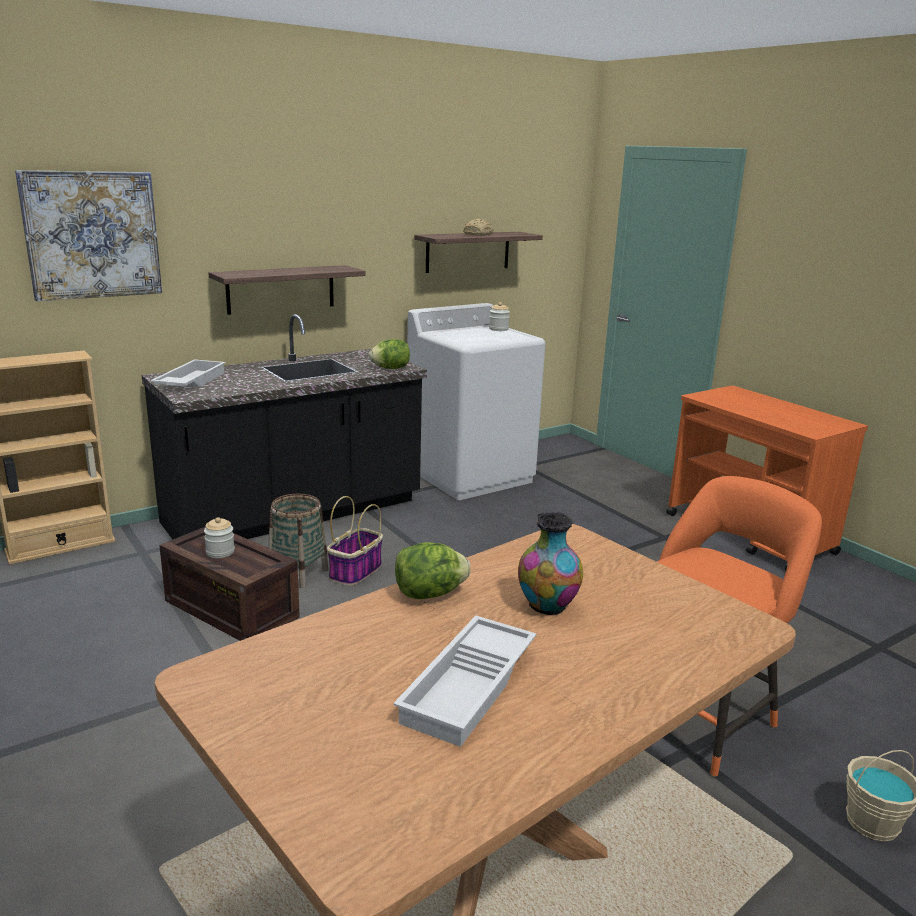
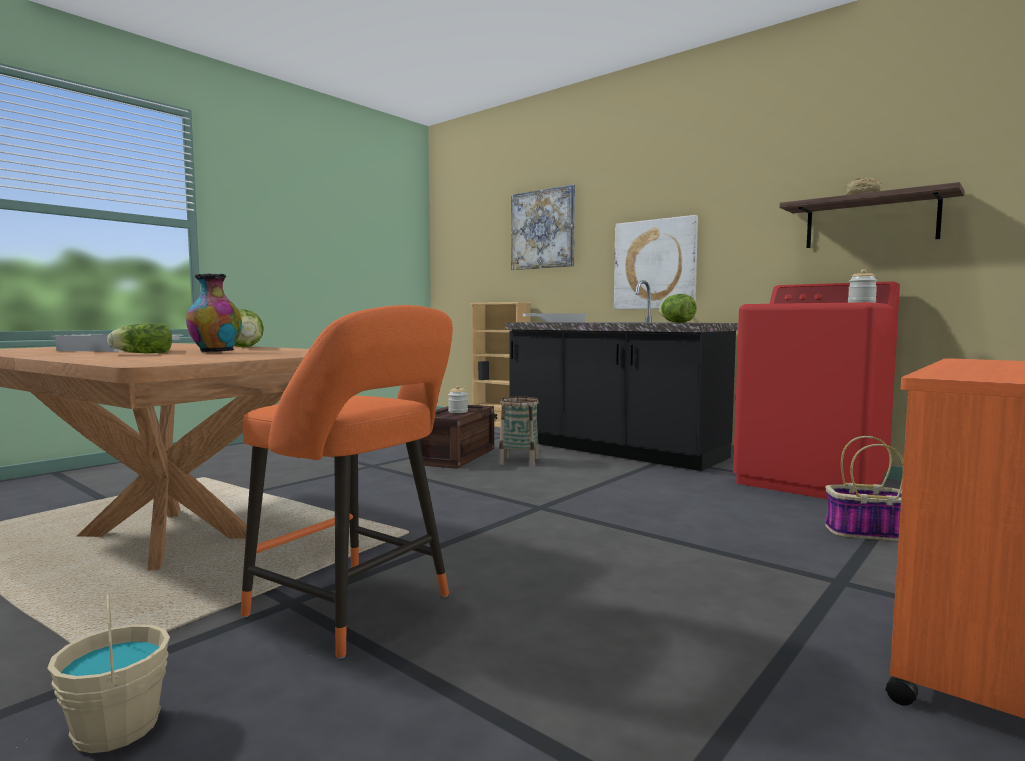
camera: 75 degrees right, 15 degrees down
(281, 289) = (655, 264): shelf -> picture
(355, 572) = (538, 472): basket -> basket (865, 532)
(470, 475) = (811, 481): white washing machine -> red washing machine
(573, 654) = (140, 353): none -> lettuce

